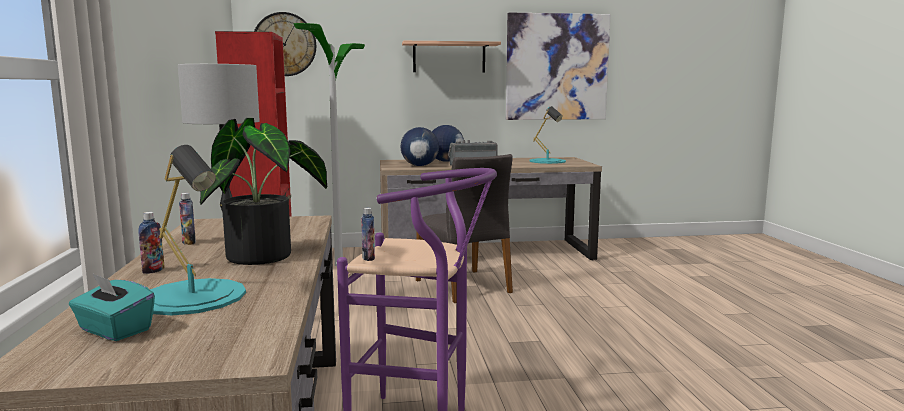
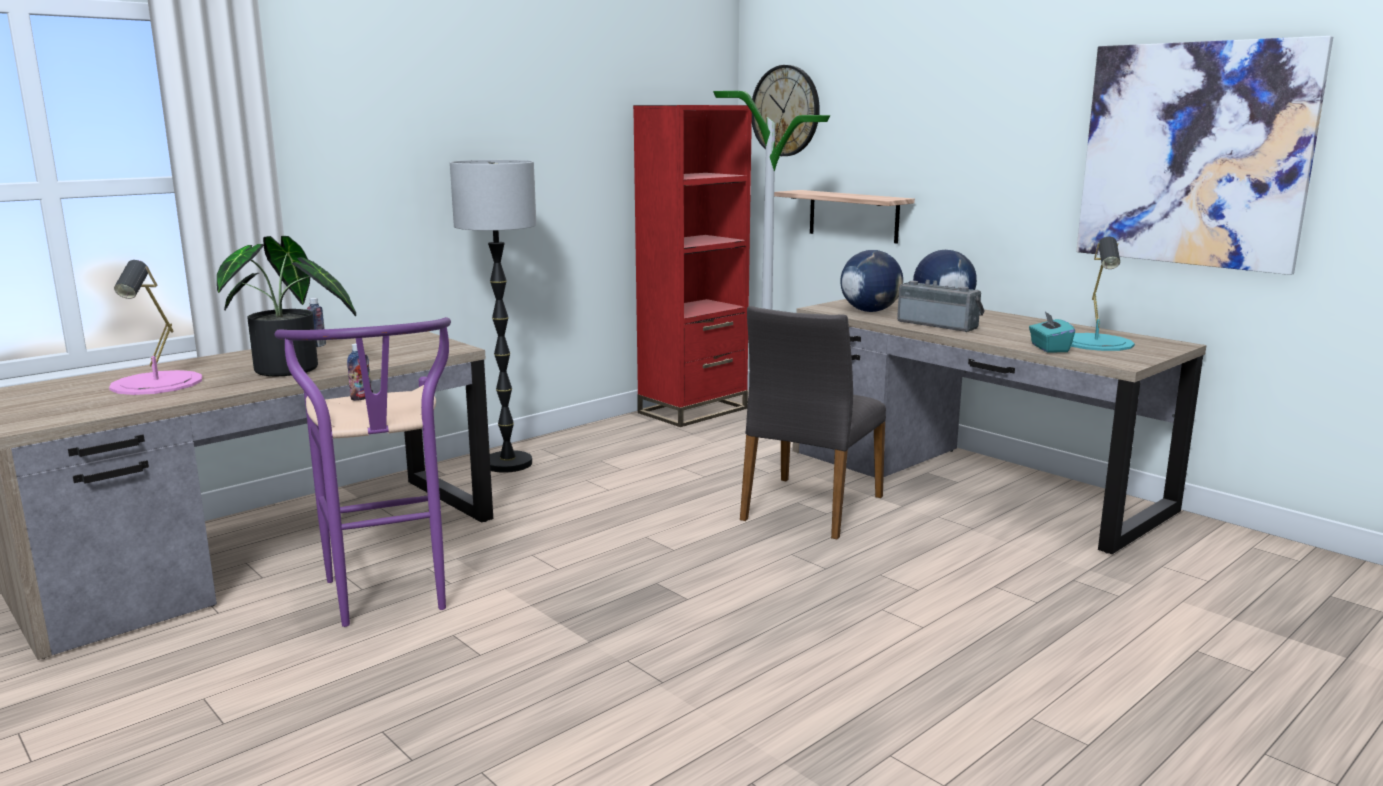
camera: 55 degrees right, 5 degrees up
(114, 330) = (71, 388): turquoise tissue box -> turquoise tissue box (1049, 348)
(153, 270) = (222, 360): bottle -> none
(193, 296) = (157, 383): turquoise table lamp -> pink table lamp
(449, 57) = (993, 132): shelf -> shelf (853, 216)

